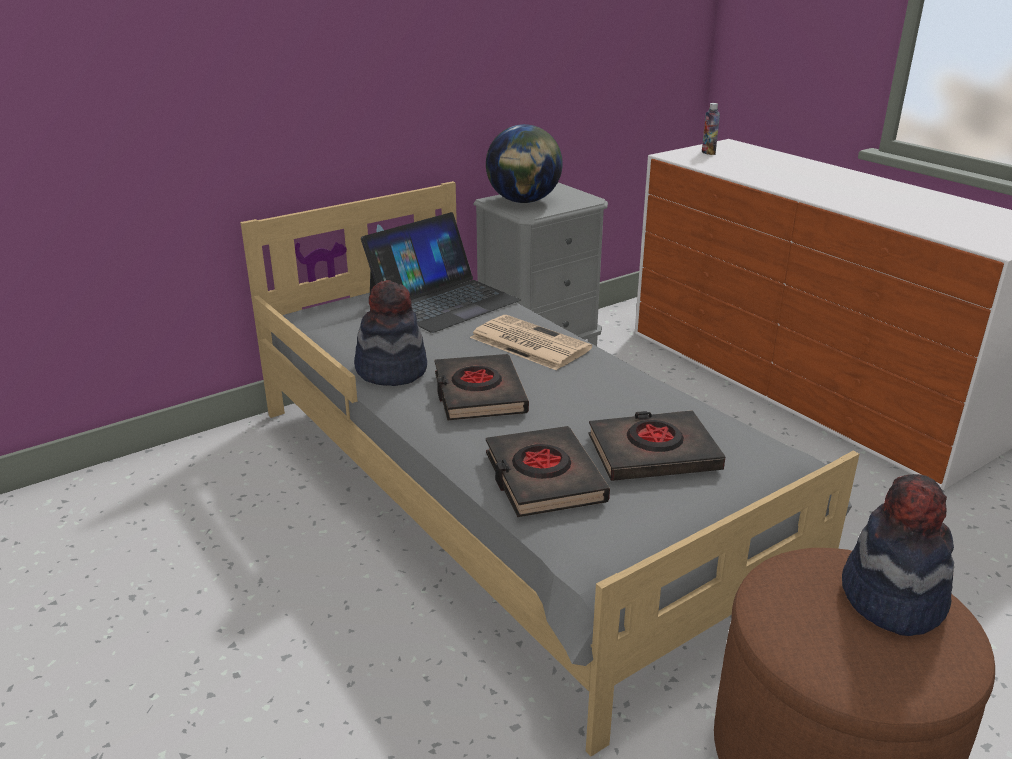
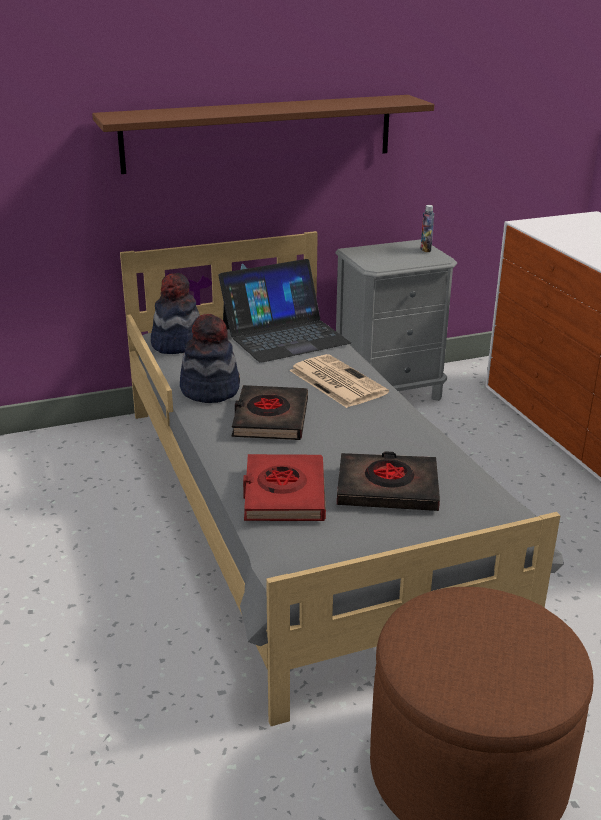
camera: 15 degrees right, 0 degrees up
(387, 72) = (259, 133): none -> brown shelf
(523, 201) = (378, 254): globe -> none
(543, 478) = (284, 494): black book -> red book
(708, 153) = (564, 224): bottle -> bottle (425, 249)
(891, 598) = (521, 638): hat -> hat (177, 343)

